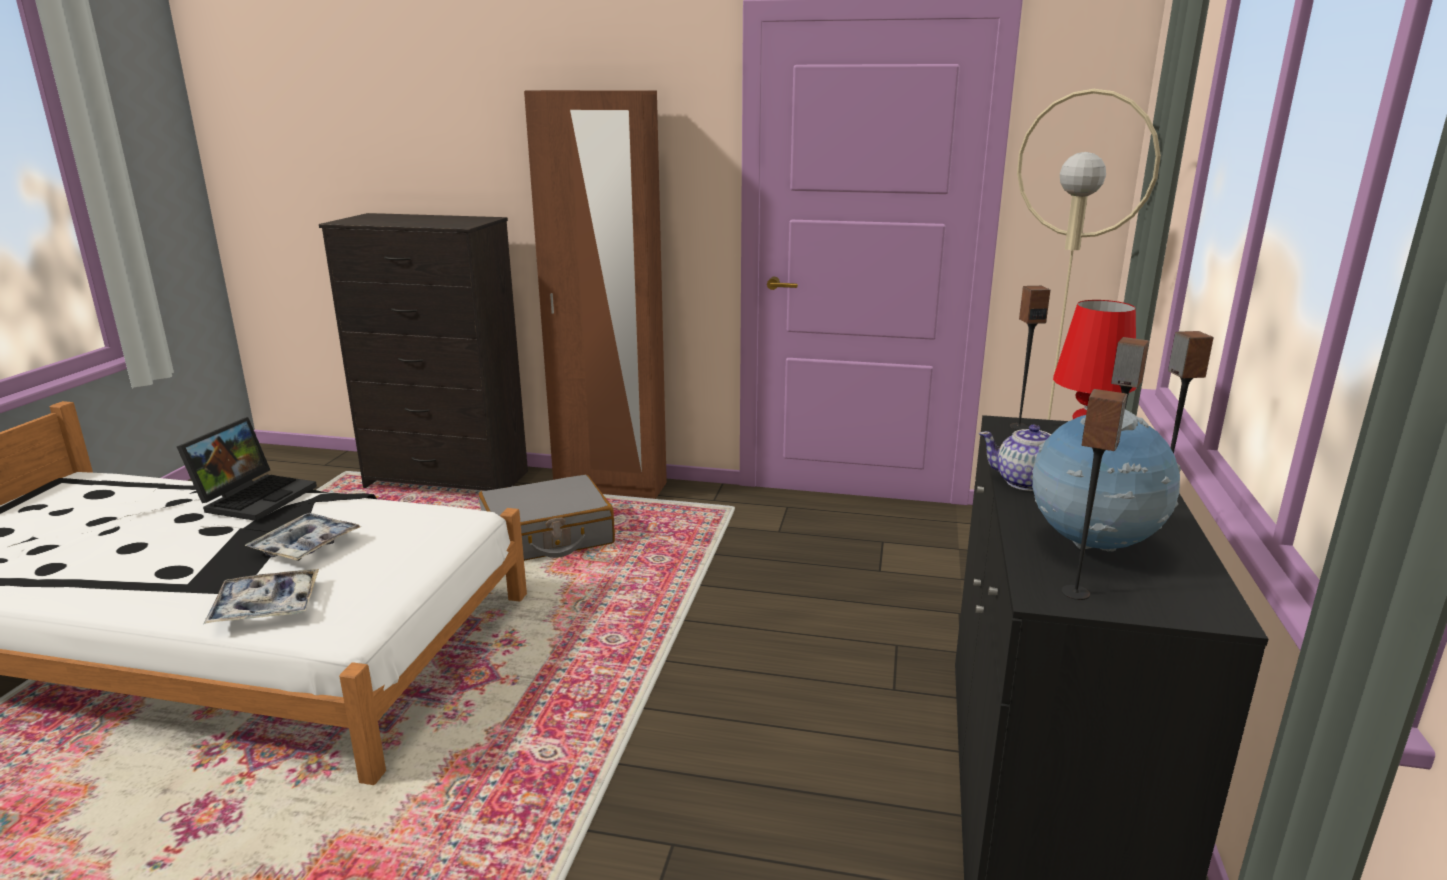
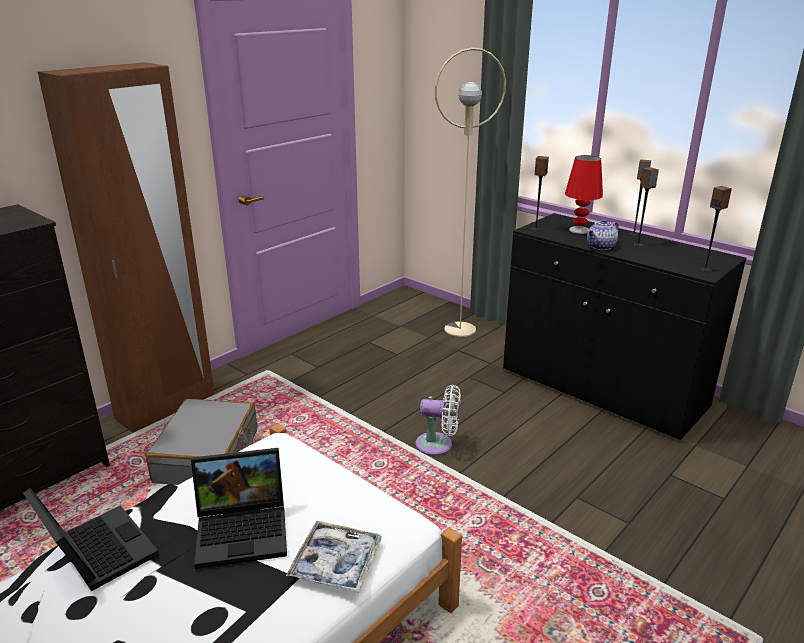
camera: 60 degrees left, 5 degrees up
(305, 545) = (244, 530): tray -> laptop
(693, 671) = (438, 445): none -> white fan
(1092, 548) = (670, 256): globe -> none

